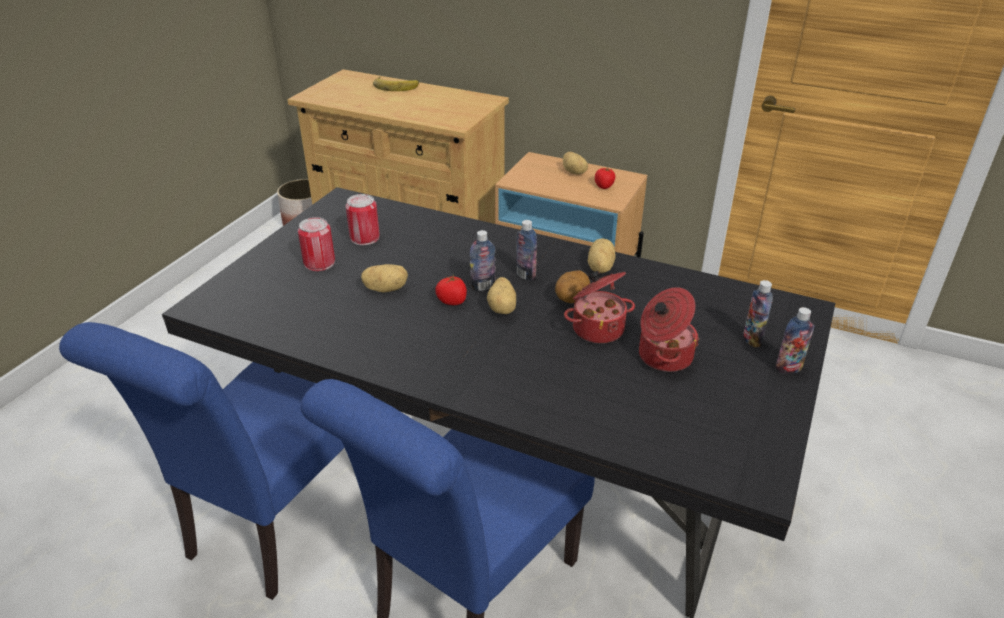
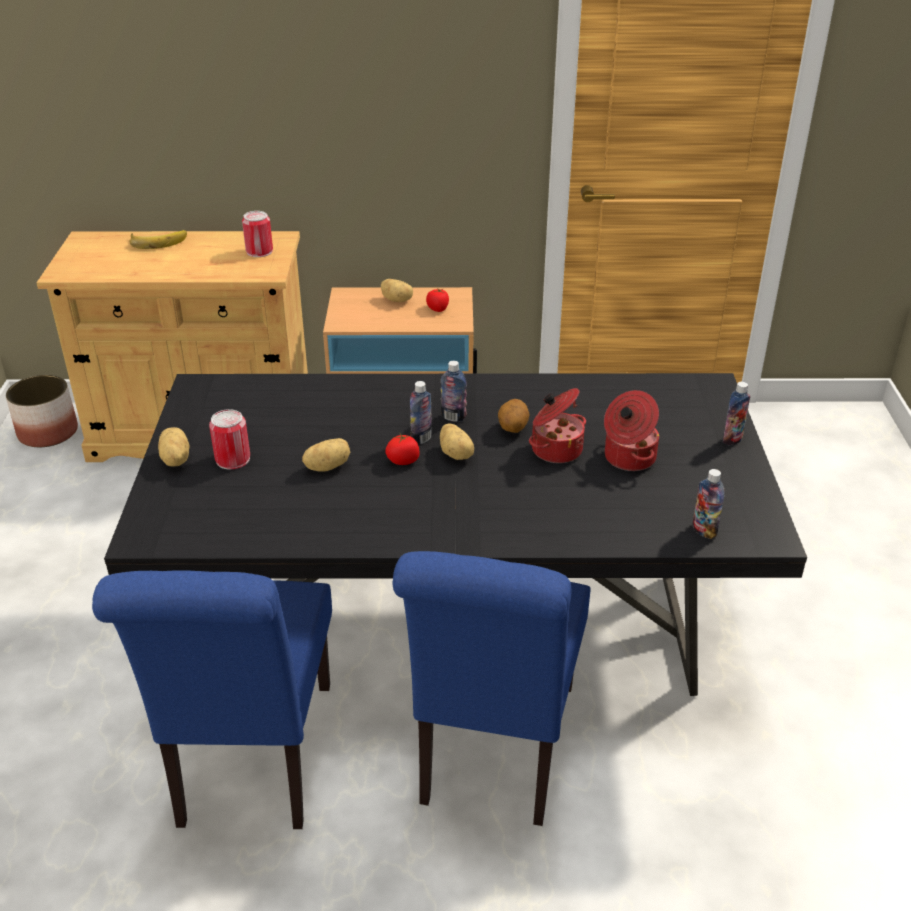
camera: 25 degrees left, 0 degrees up
(364, 237) = (259, 421): can -> can (259, 251)
(599, 268) = (516, 392): potato -> potato (174, 460)
(752, 339) = (689, 423): bottle -> bottle (704, 530)

